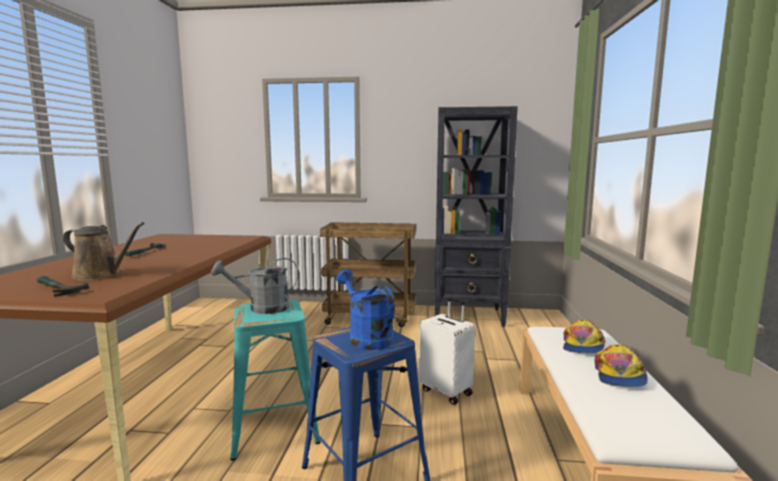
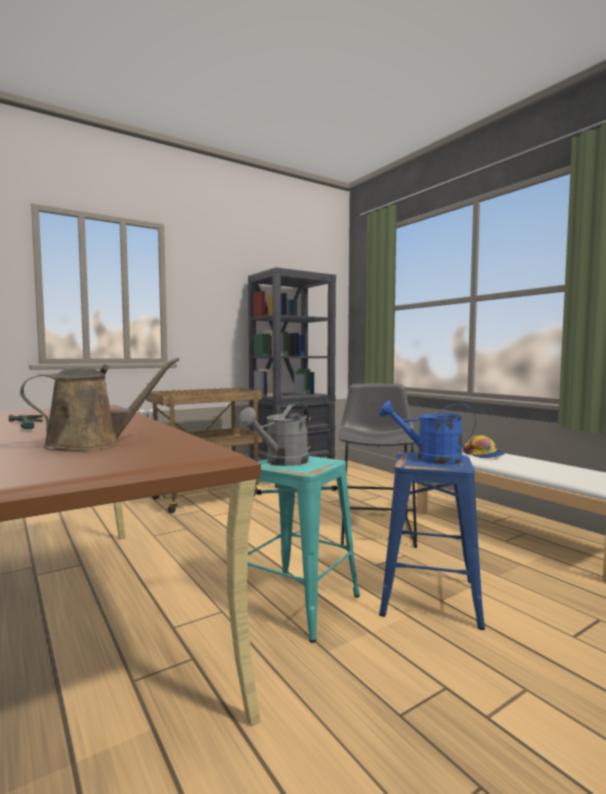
camera: 40 degrees left, 5 degrees down
(56, 289) = (103, 459): hammer -> none
(447, 391) = (377, 528): white suitcase -> grey stool
(619, 375) = (534, 462): cap -> none

